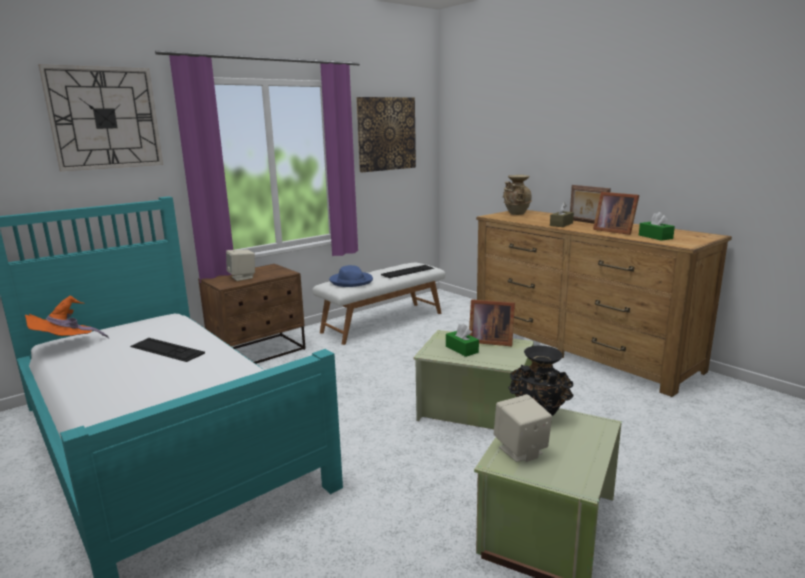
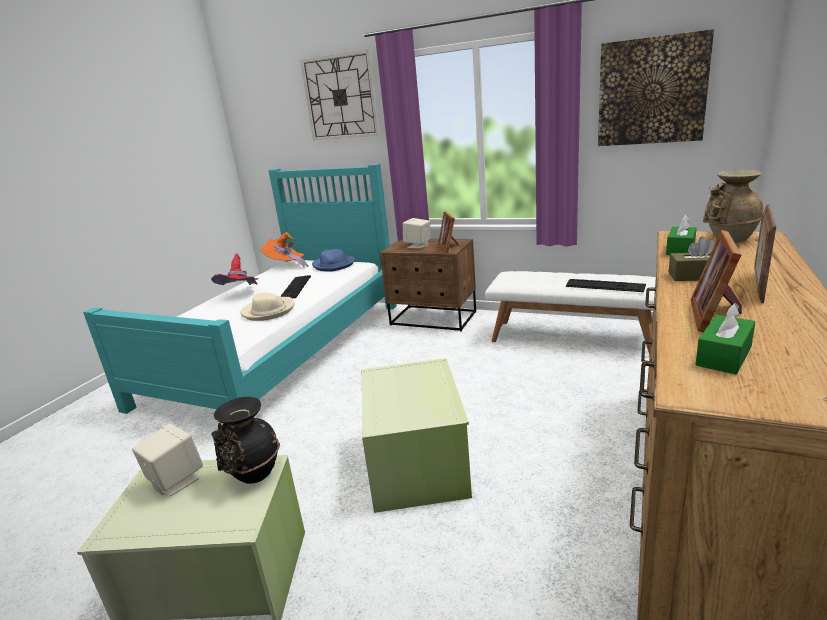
camera: 65 degrees right, 5 degrees up
(112, 380) = (241, 294): none -> red hat
(214, 370) = (268, 311): none -> beige hat
(351, 281) = (527, 277): blue hat -> blue hat (334, 265)
(462, 349) = (400, 386): green tissue box -> green tissue box (680, 249)
(489, 341) = (439, 394): picture frame -> picture frame (449, 247)

